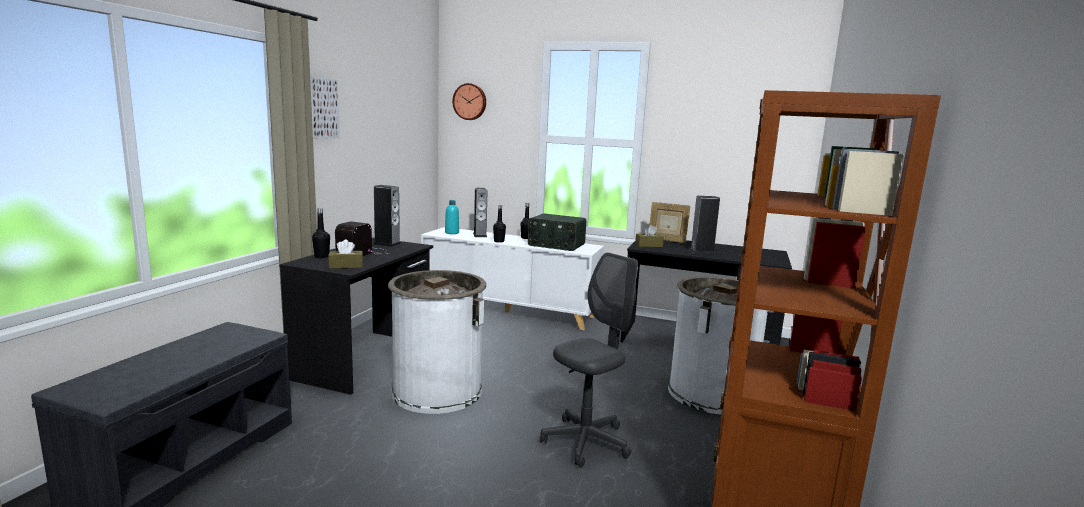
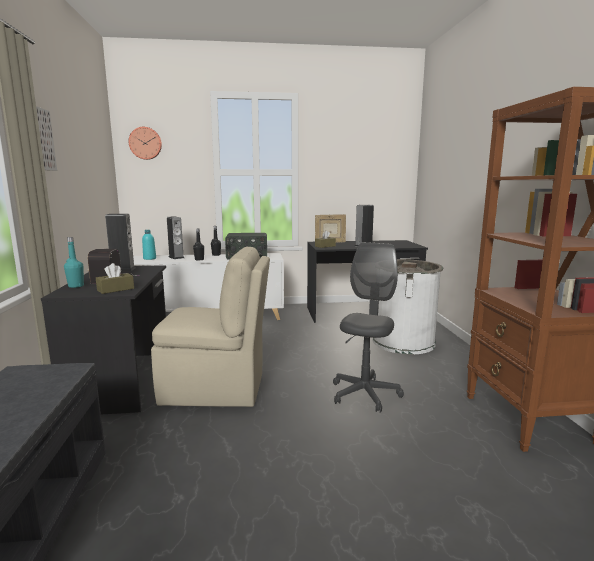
camera: 25 degrees left, 0 degrees up
(322, 256) = (76, 286): black bottle -> turquoise bottle
(437, 391) = (216, 389): white trash can -> beige chair

